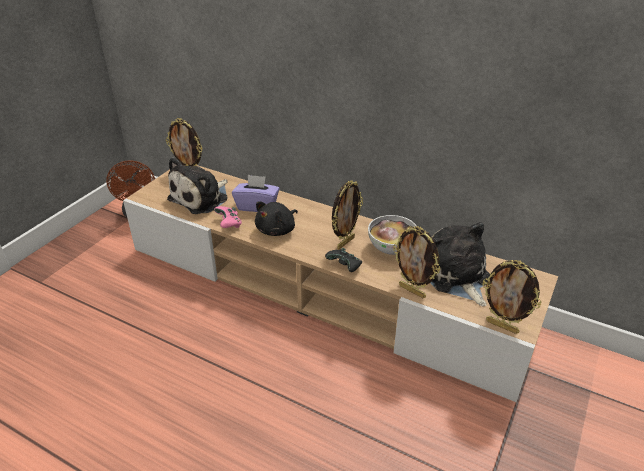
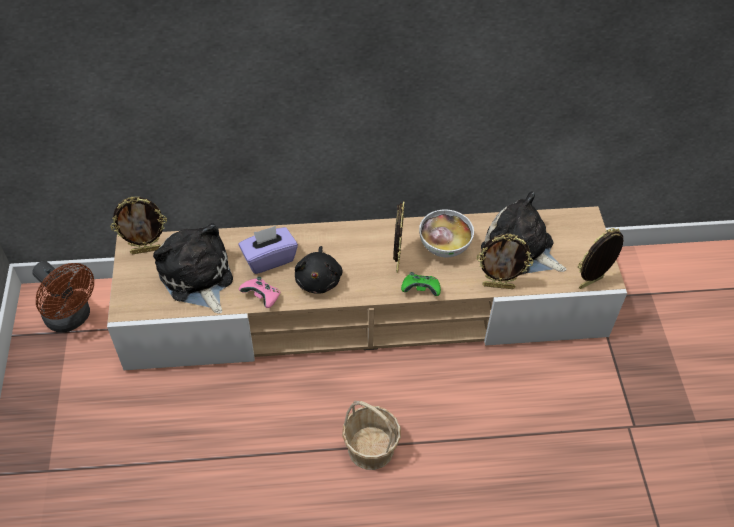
camera: 35 degrees left, 15 degrees up
(201, 198) = (197, 278): plush toy -> plush toy turned 150 degrees clockwise
(239, 377) = (370, 448): none -> basket
(345, 267) = (421, 290): black game controller -> green game controller
(502, 326) = (591, 284): picture frame -> picture frame turned 150 degrees clockwise

